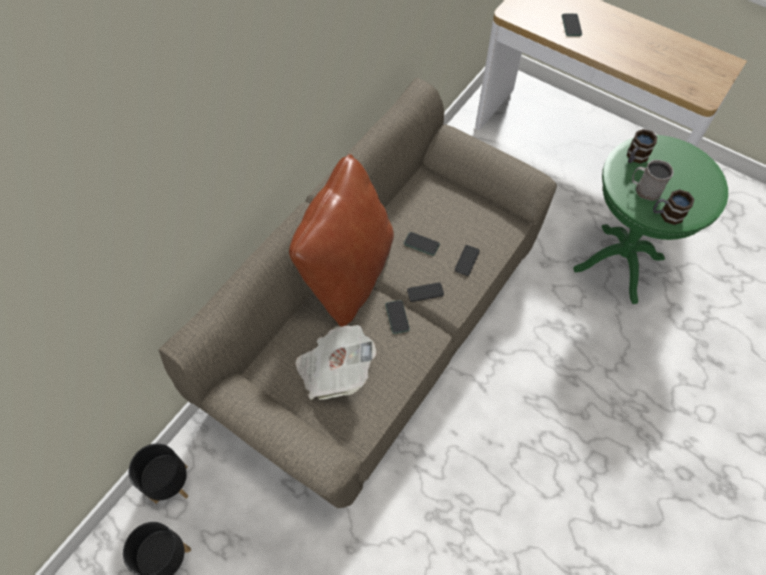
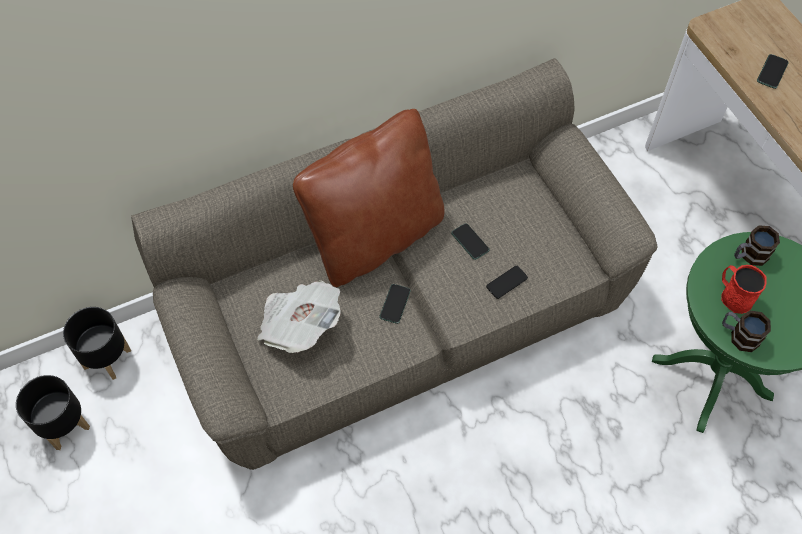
camera: 30 degrees right, 0 degrees up
(425, 292) = (440, 293): phone -> none
(644, 189) = (733, 296): grey mug -> red mug

